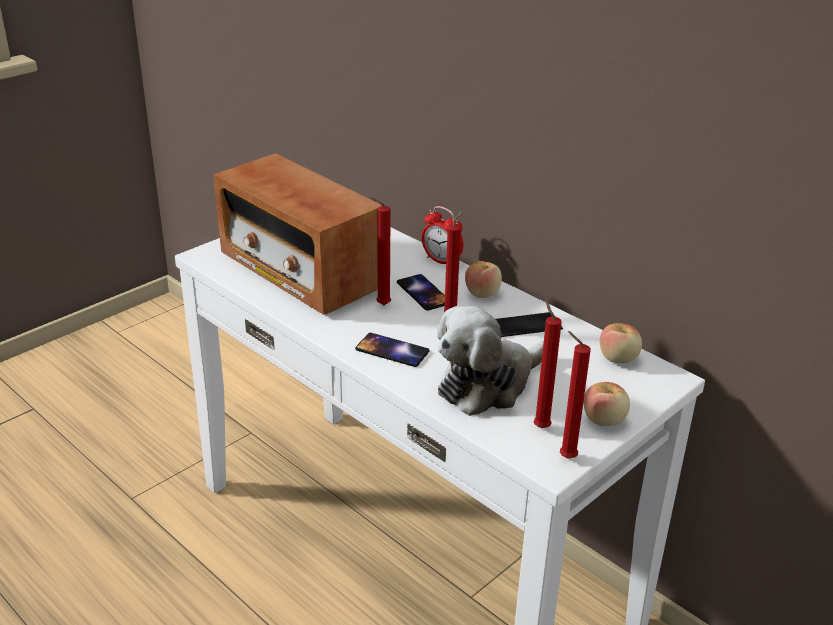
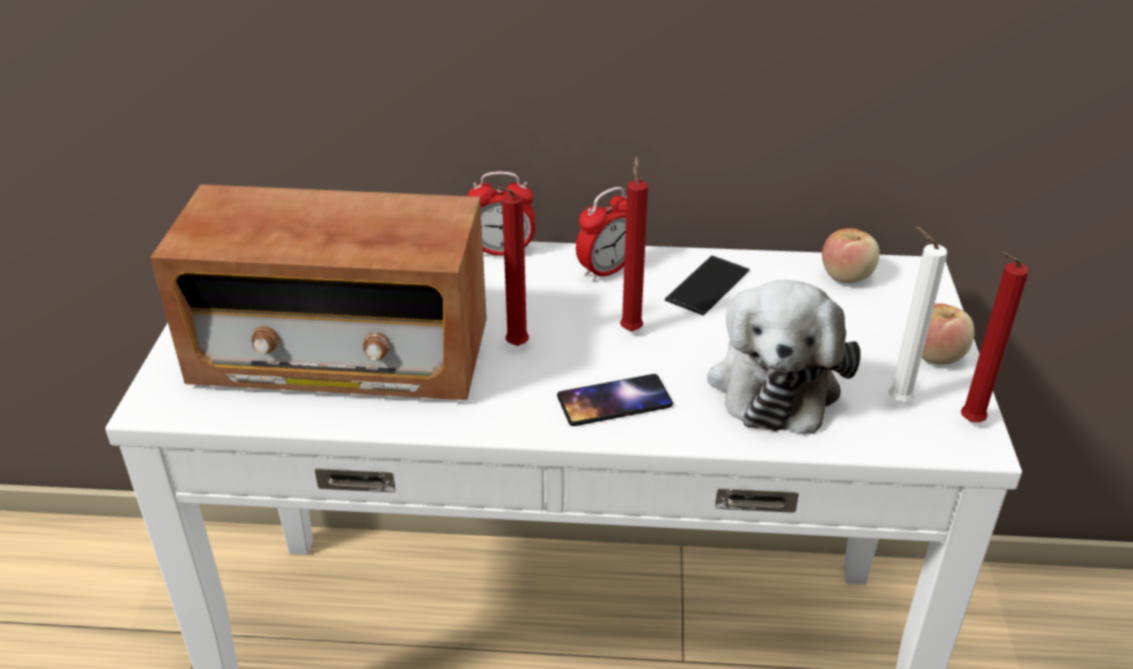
camera: 40 degrees left, 5 degrees up
(423, 293) = (541, 304): phone -> none
(482, 293) = (607, 270): apple -> alarm clock
(540, 426) = (894, 401): red candle -> white candle

